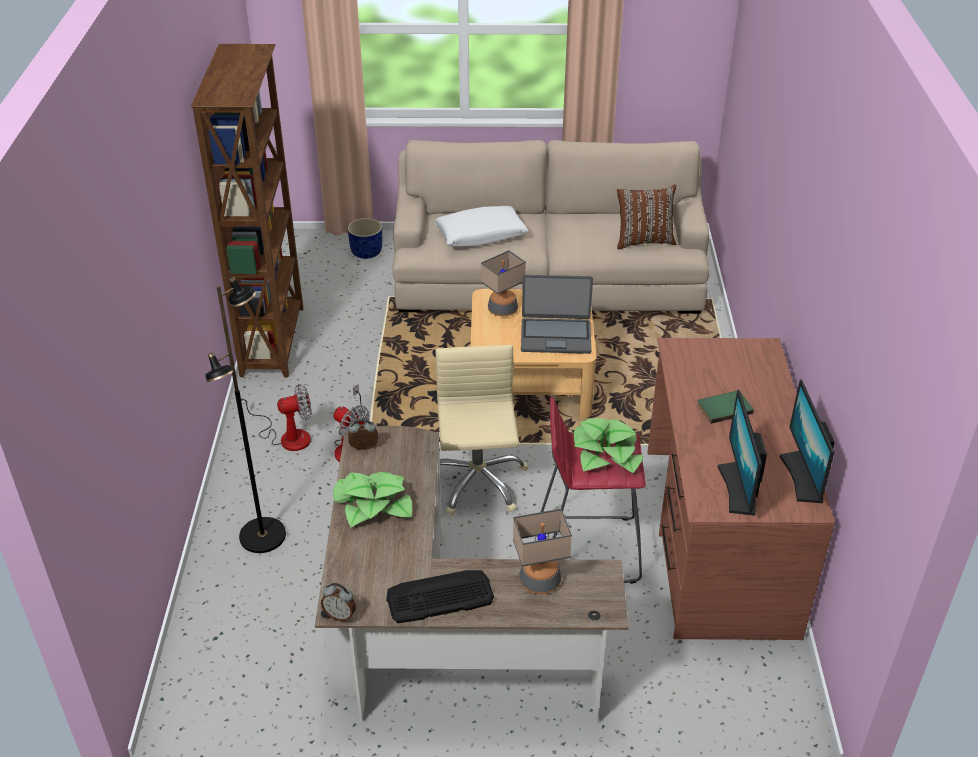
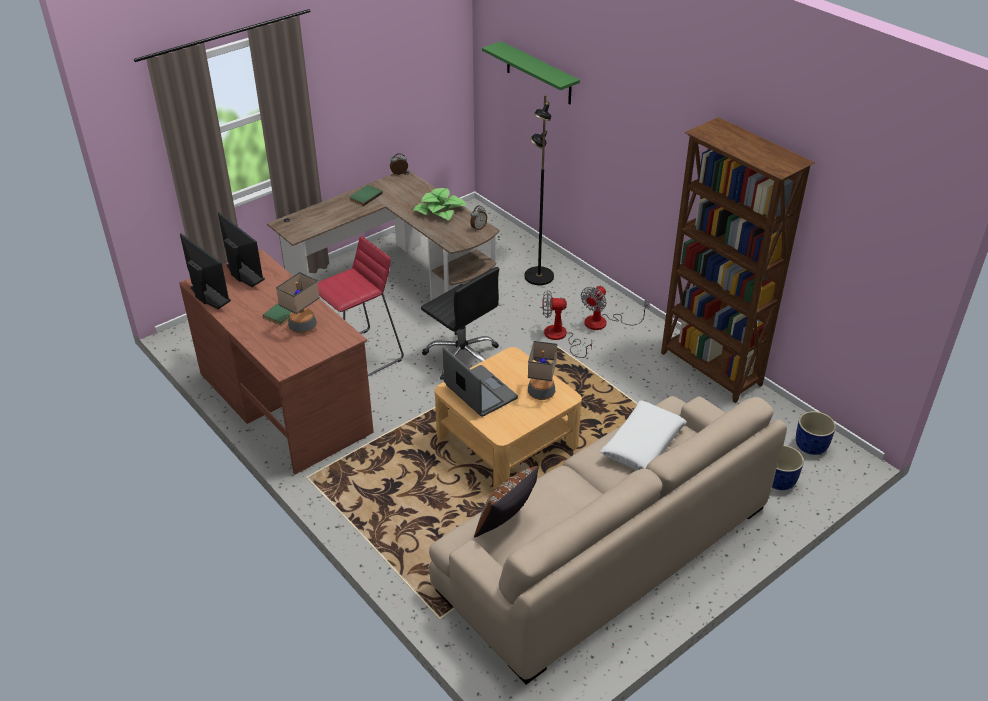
camera: 140 degrees right, 0 degrees up
(113, 372) = (538, 73): none -> green shelf
(306, 257) = (811, 446): none -> blue planter
(439, 597) = (365, 196): keyboard -> green book
(477, 482) = (462, 357): beige office chair -> black office chair
(539, 580) = (325, 220): table lamp -> table lamp (303, 327)
(555, 336) = (480, 392): laptop -> laptop turned 90 degrees clockwise
(606, 453) = (346, 287): potted plant -> none

